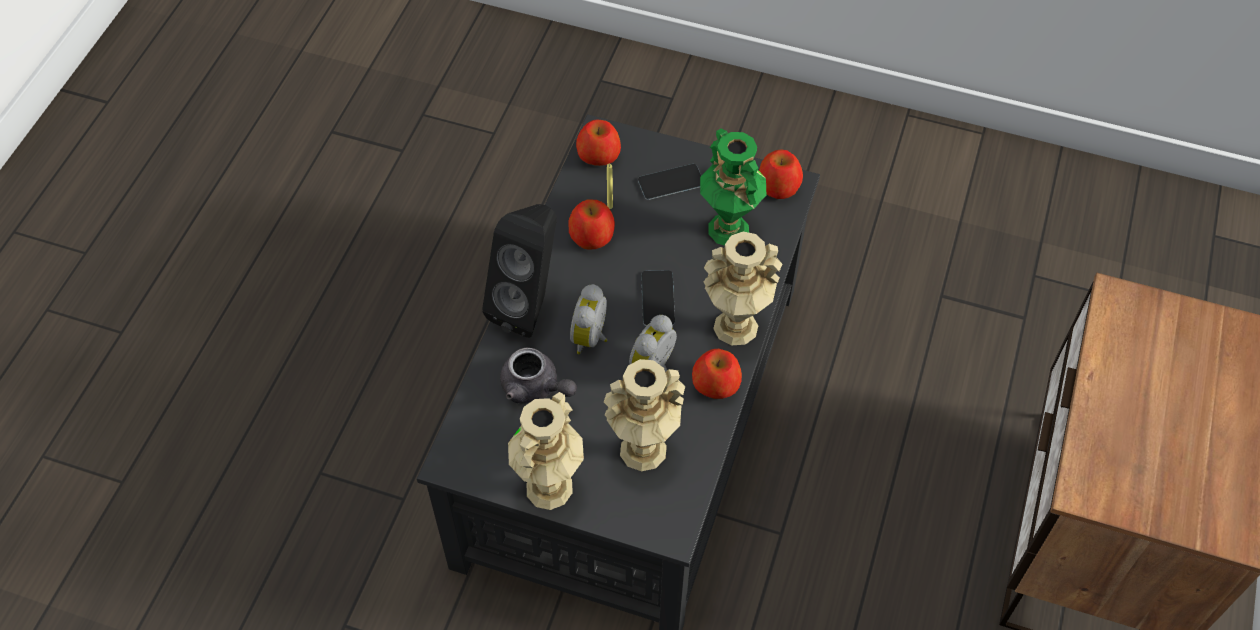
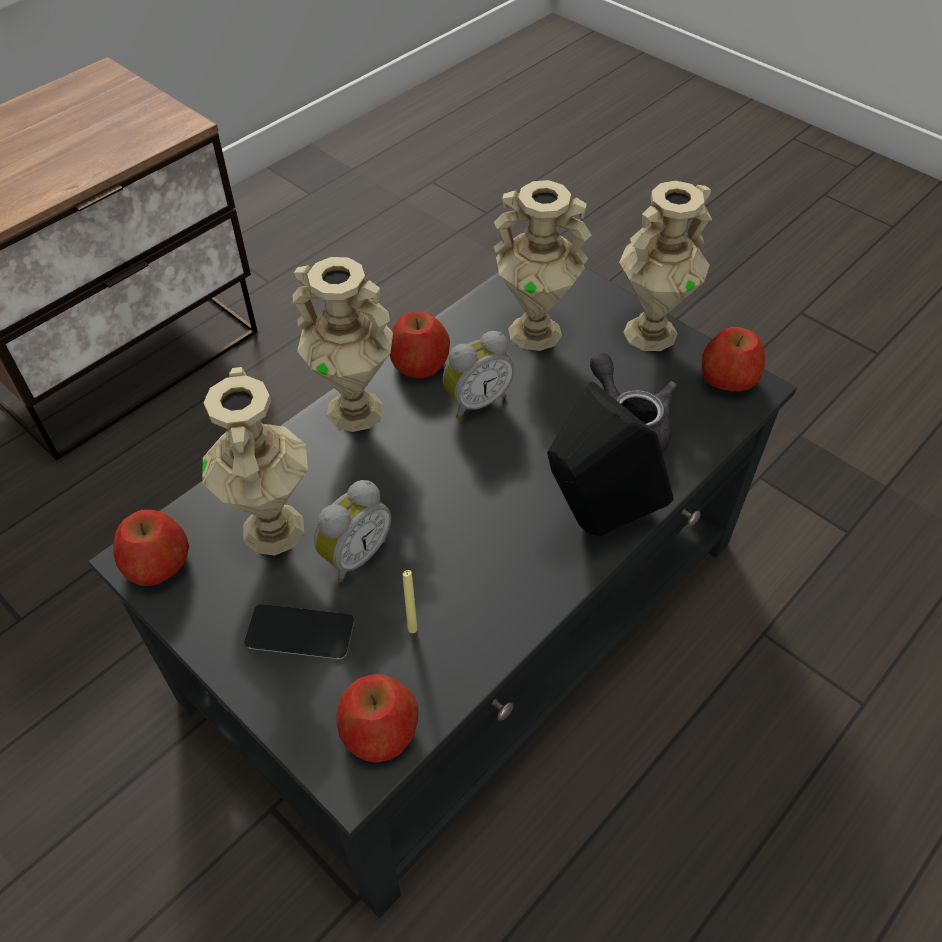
camera: 155 degrees left, 5 degrees down
(592, 235) = (463, 592): apple -> apple (727, 378)
(592, 338) = (532, 457): alarm clock -> alarm clock (354, 554)
(658, 298) = (425, 474): phone -> none
(727, 229) = (275, 529): green vase -> beige vase

